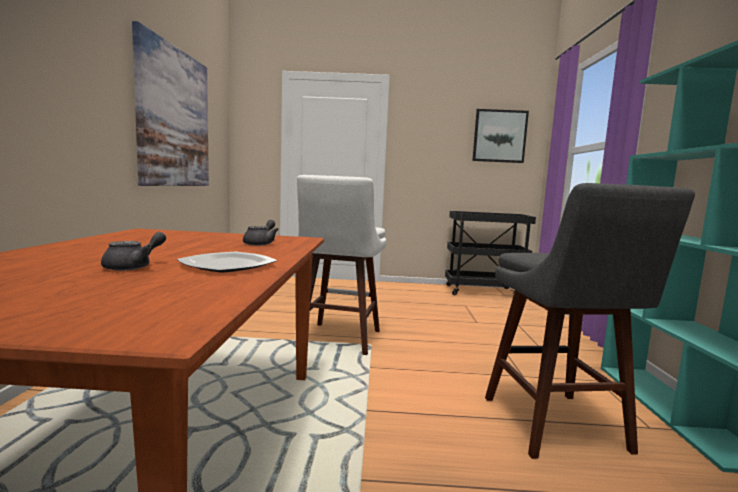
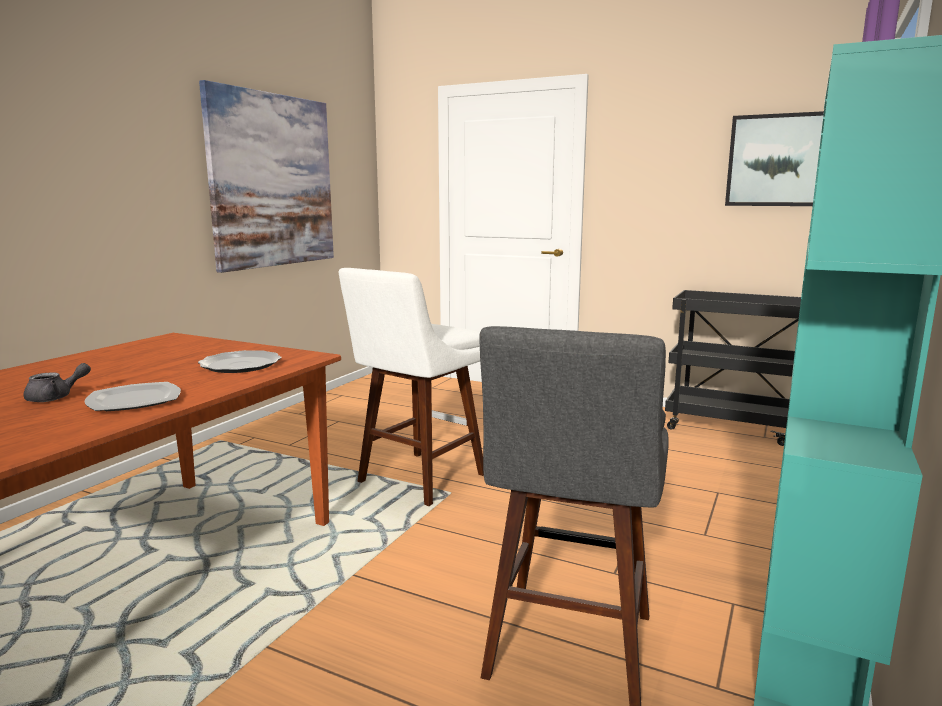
camera: 25 degrees right, 5 degrees up
(261, 243) = (241, 365): grey teapot -> plate

